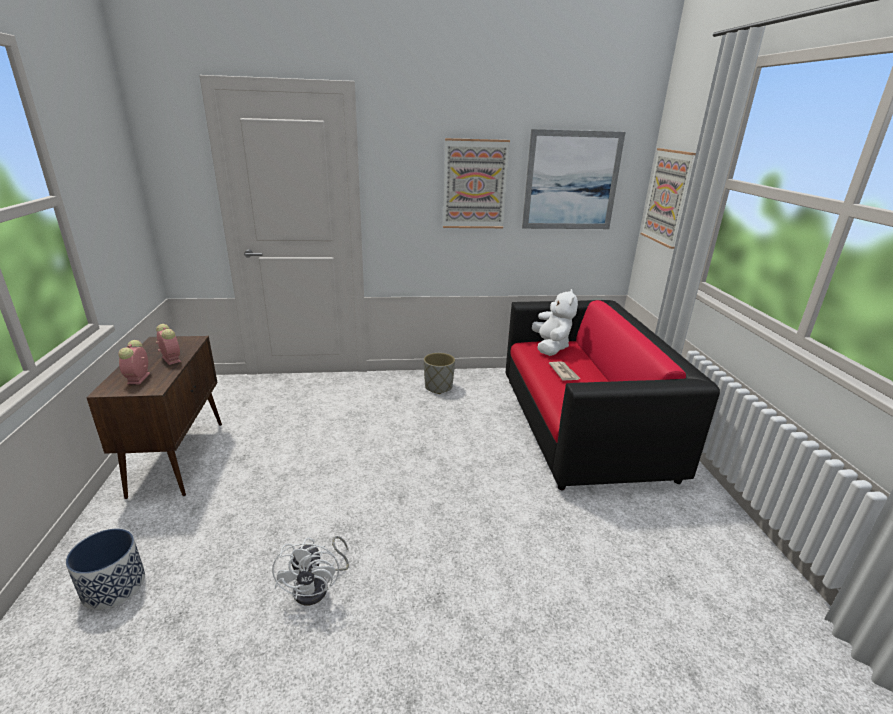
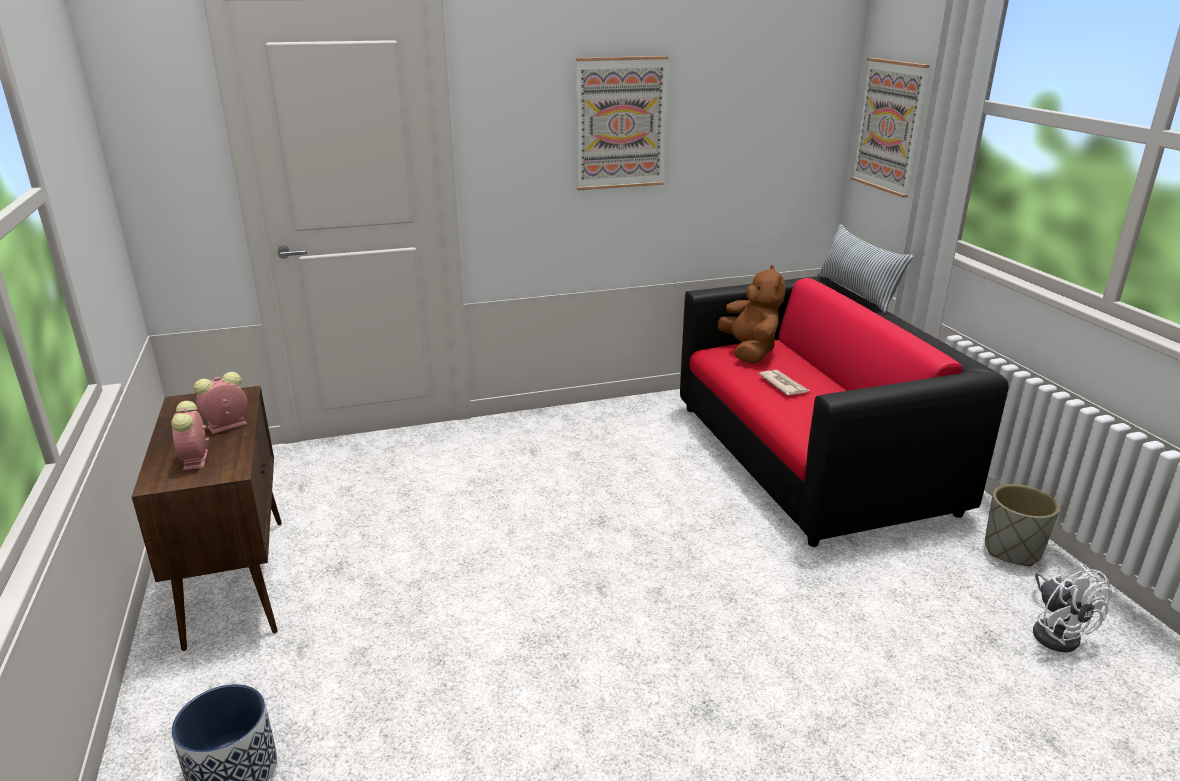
camera: 10 degrees left, 0 degrees up
(170, 359) = (225, 426): alarm clock -> alarm clock turned 75 degrees counterclockwise
(317, 587) = (536, 721): white fan -> white fan (1056, 632)
(438, 387) = (588, 429): grey planter -> grey planter (1011, 550)
(550, 347) = (748, 351): white plush toy -> brown plush toy
(571, 181) = (754, 110): picture -> none
(631, 313) = (857, 293): none -> pillow

